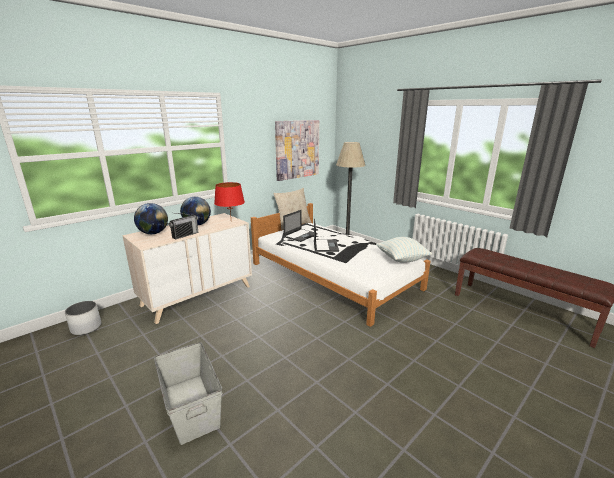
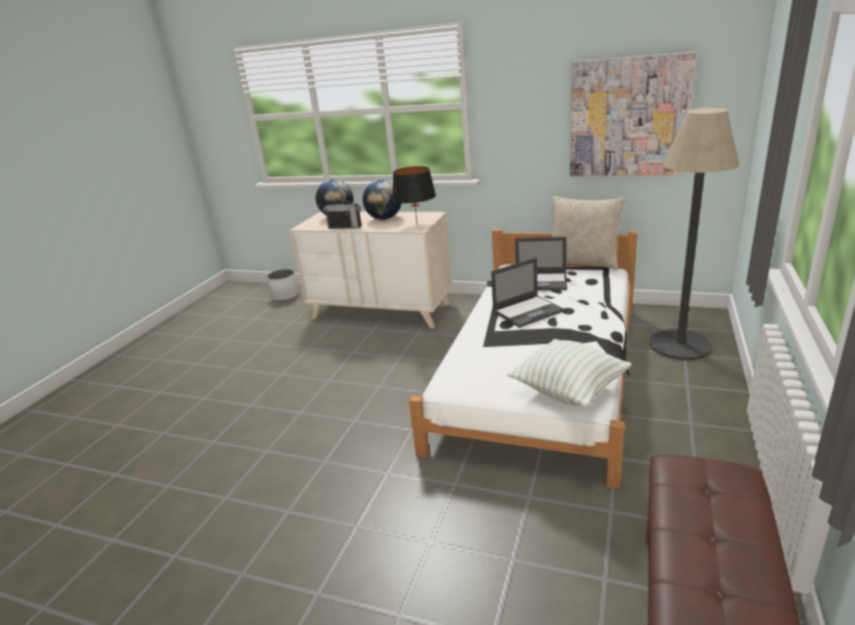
camera: 65 degrees right, 5 degrees up
(192, 405) = (204, 392): grey storage box -> none
(231, 221) = (416, 225): red table lamp -> black table lamp

